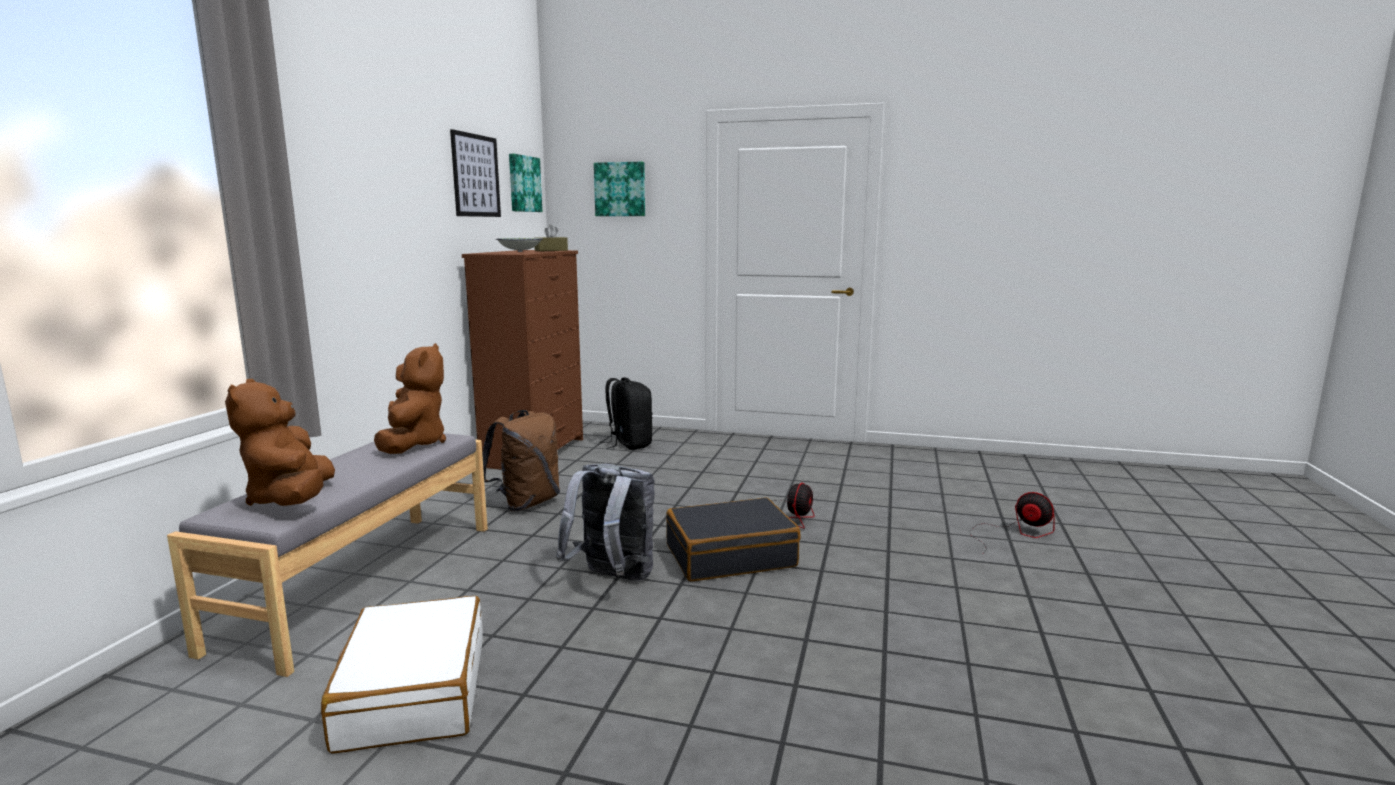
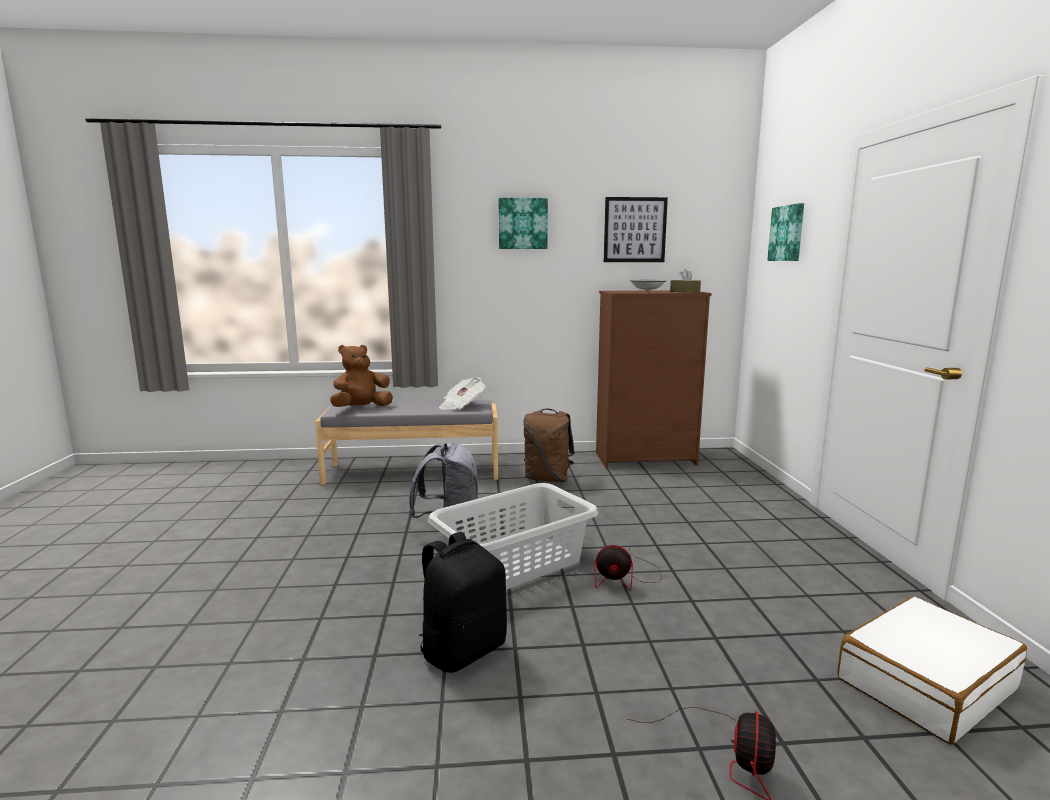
camera: 70 degrees right, 0 degrees up
(412, 692) = (308, 511): white suitcase -> white suitcase (924, 683)
(413, 444) = (461, 406): brown plush toy -> newspaper
(523, 184) = (709, 232): picture -> picture (522, 223)
(629, 444) = (713, 482): black backpack -> black backpack (463, 649)
(730, 555) = (513, 563): black suitcase -> grey laundry basket

